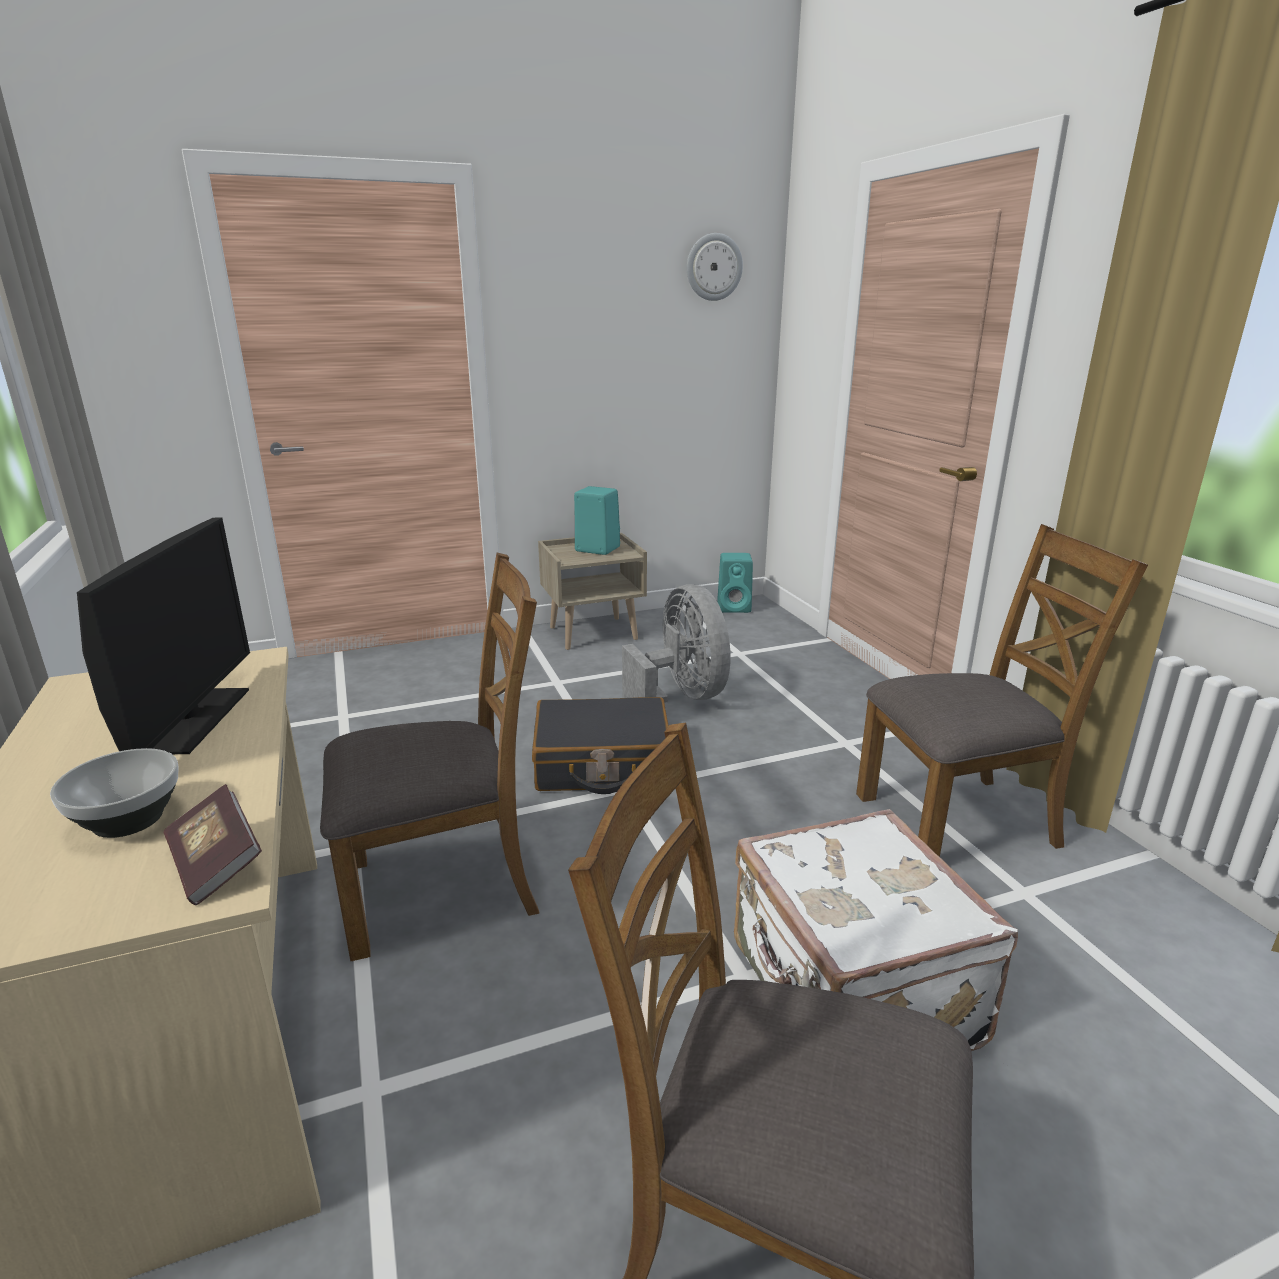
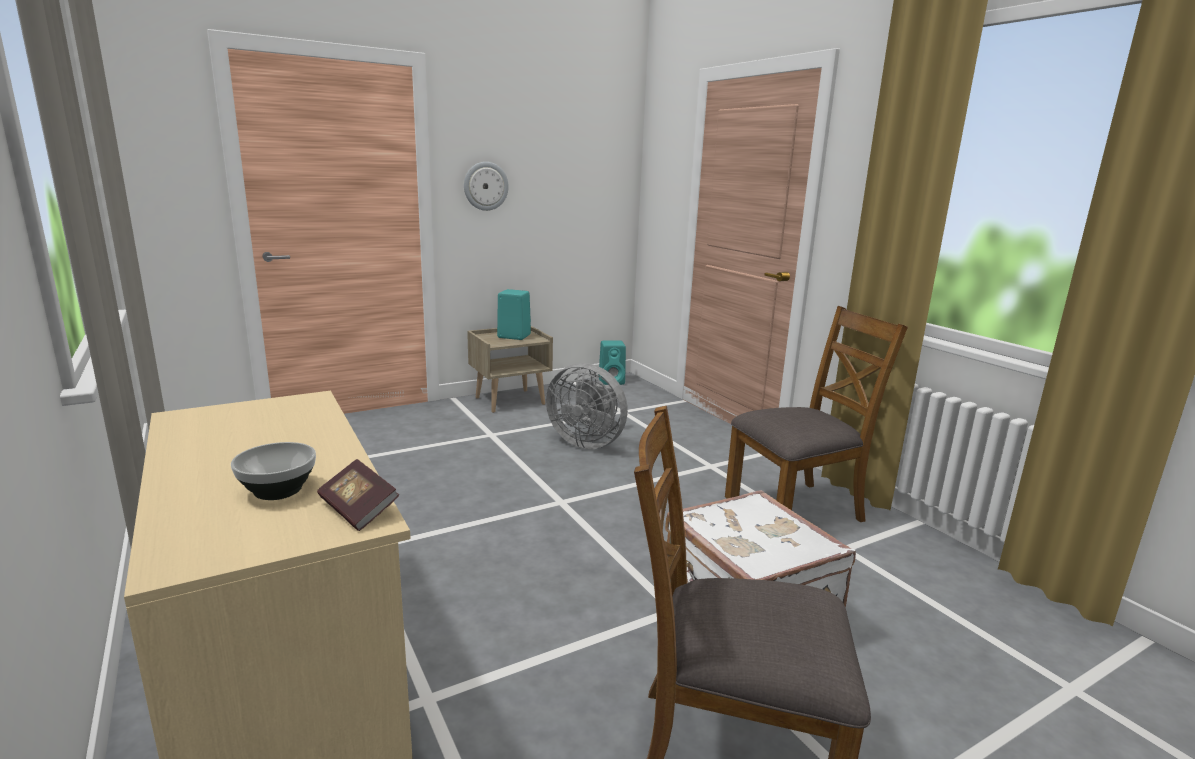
camera: 10 degrees left, 5 degrees down
(191, 720) = (285, 434): monitor -> none
(443, 886) = (443, 571): brown chair -> none
(602, 764) = (540, 486): black suitcase -> none
(681, 698) = (587, 442): grey fan -> grey fan turned 150 degrees clockwise
(713, 267) = (595, 134): wall clock -> wall clock (485, 186)

